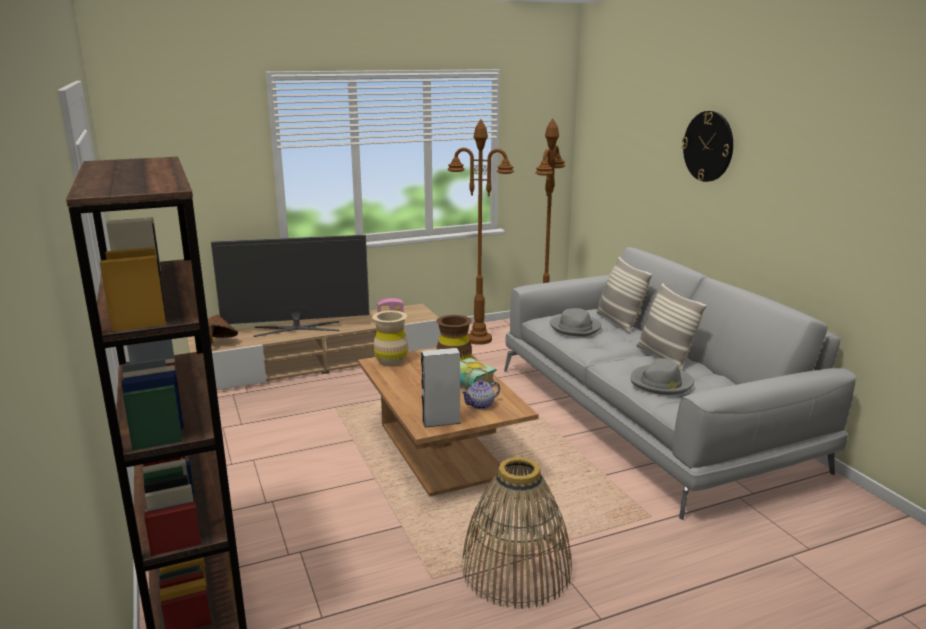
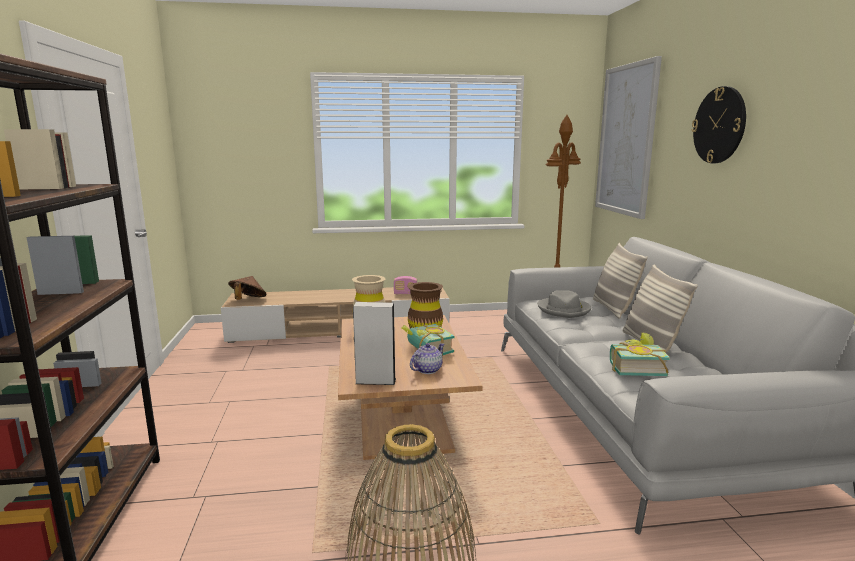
camera: 15 degrees right, 5 degrees down
(297, 329) = (321, 295): television -> none
(479, 339) = (491, 323): brown floor lamp -> none
(481, 405) = (427, 370): teapot -> teapot turned 150 degrees clockwise
(609, 142) = (626, 140): none -> picture
(661, 383) = (635, 368): grey hat -> book

